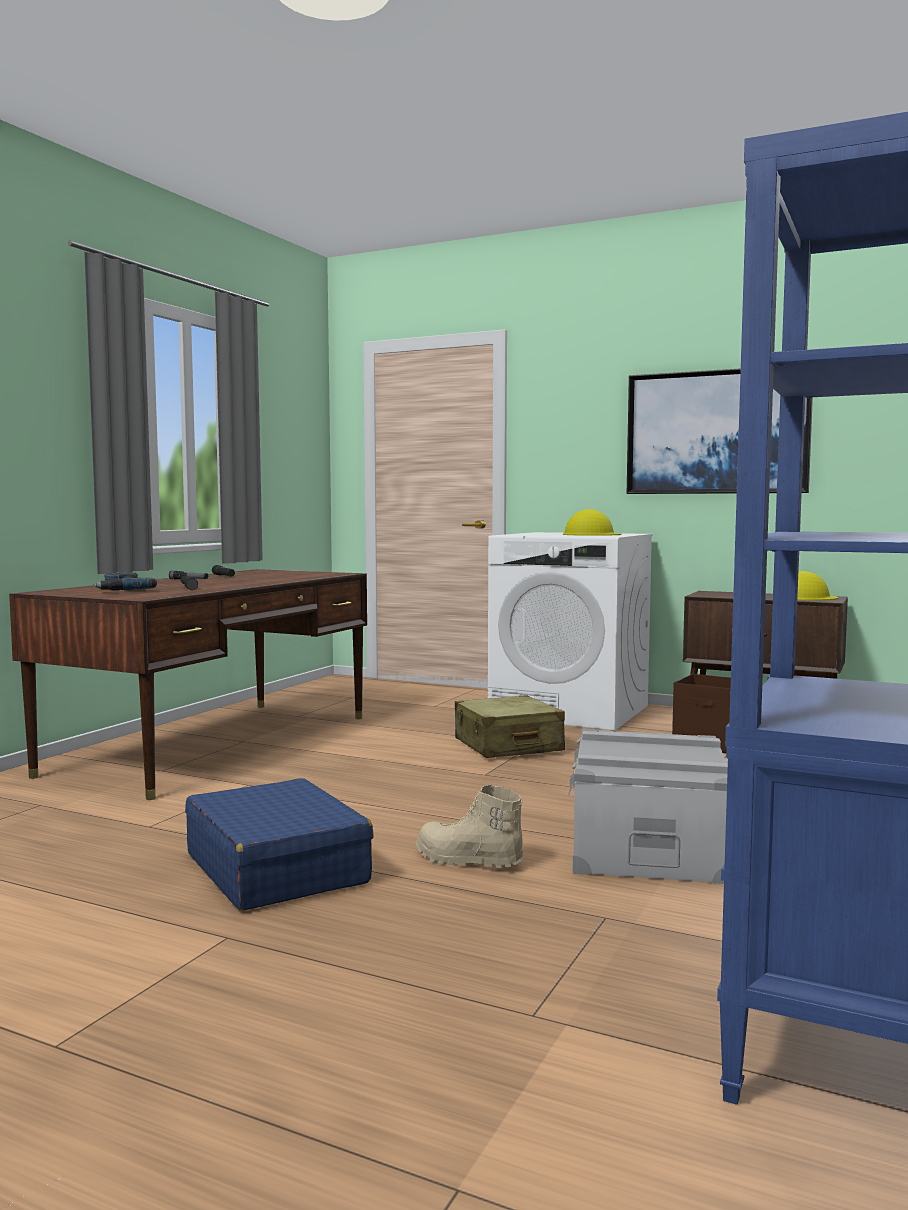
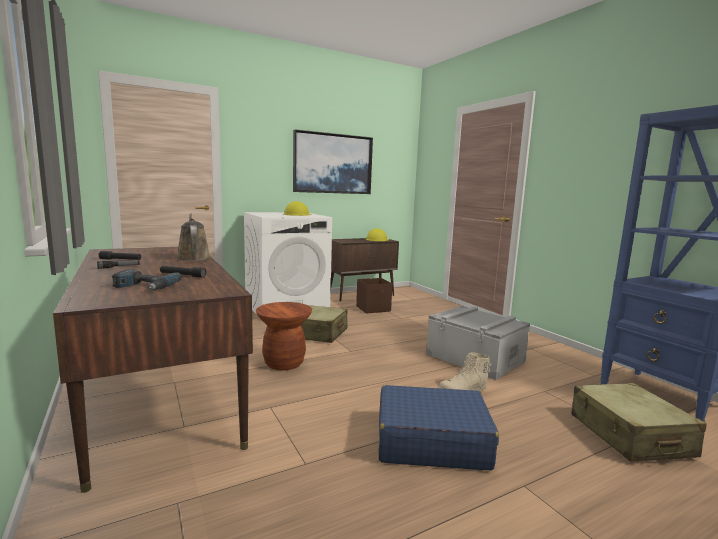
camera: 55 degrees left, 5 degrees up
(284, 580) = (193, 258): none -> brown watering can
(373, 759) = (284, 363): none -> brown stool
(528, 1011) = (629, 435): none -> beige suitcase

